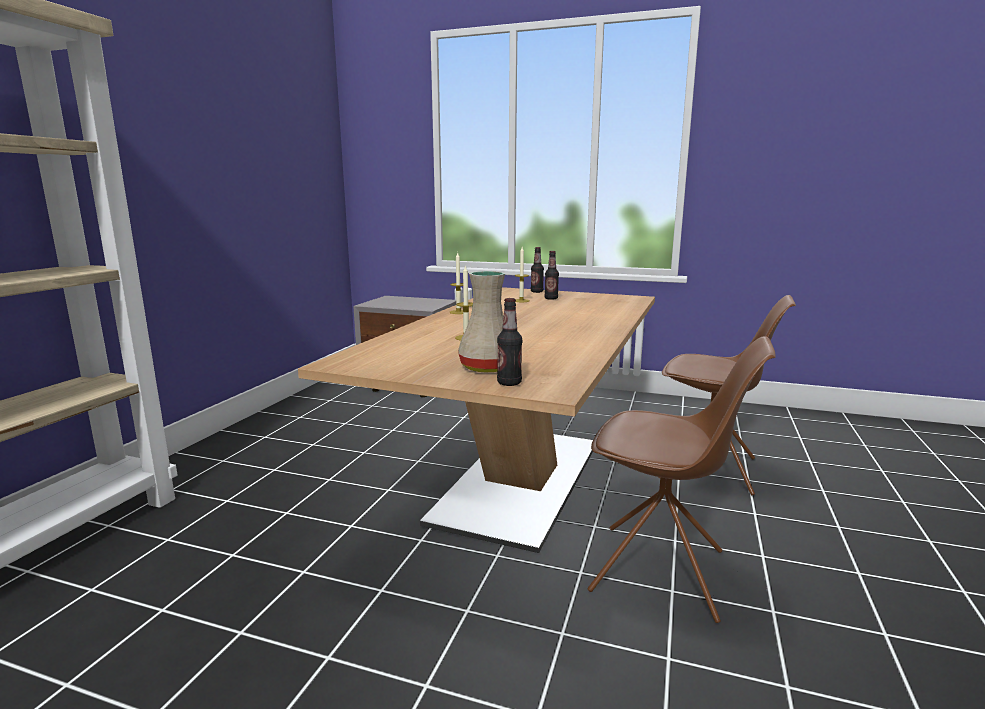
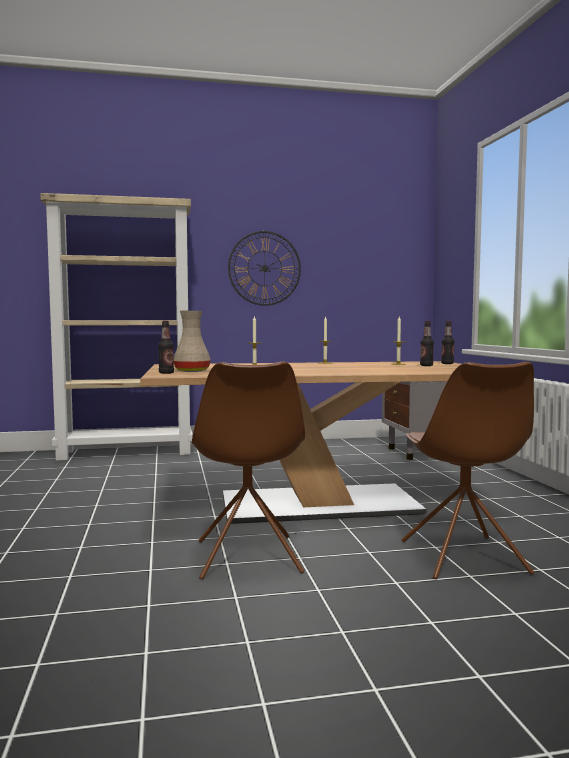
camera: 60 degrees right, 10 degrees down
(178, 163) = (264, 268): none -> wall clock

